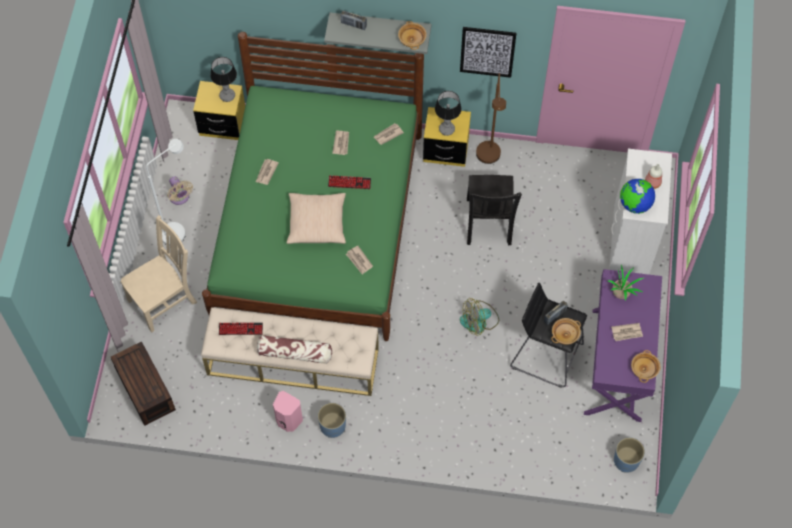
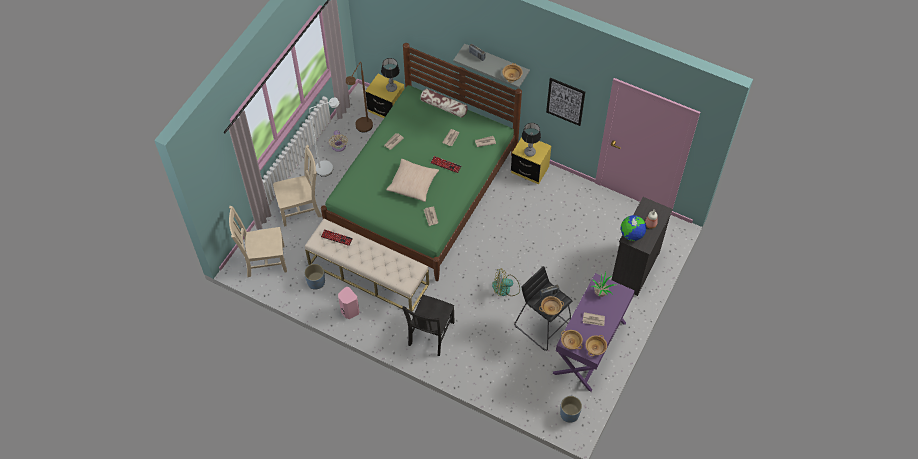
camera: 20 degrees right, 5 degrees down
(144, 389) = (264, 261): brown storage box -> beige chair
(295, 353) = (365, 264): pillow -> pillow (444, 107)
(332, 426) = (377, 324): blue planter -> blue planter (316, 282)
(488, 223) = (539, 226): black chair -> black chair (430, 335)
(489, 159) = (557, 184): brown floor lamp -> brown floor lamp (362, 129)
(610, 372) = (571, 342): none -> beige bowl
(630, 241) = (634, 268): white dresser -> black dresser

